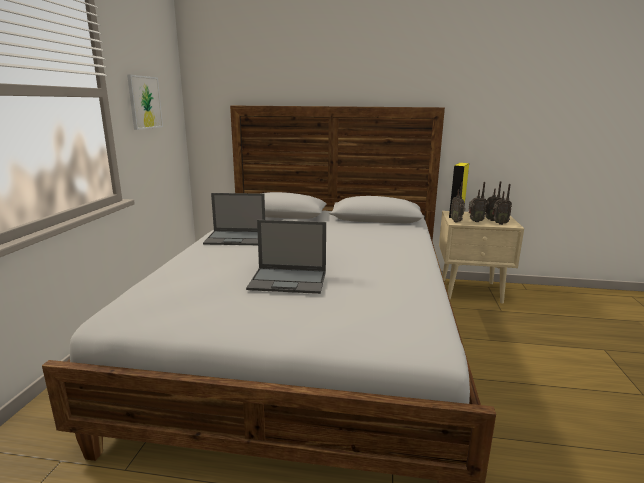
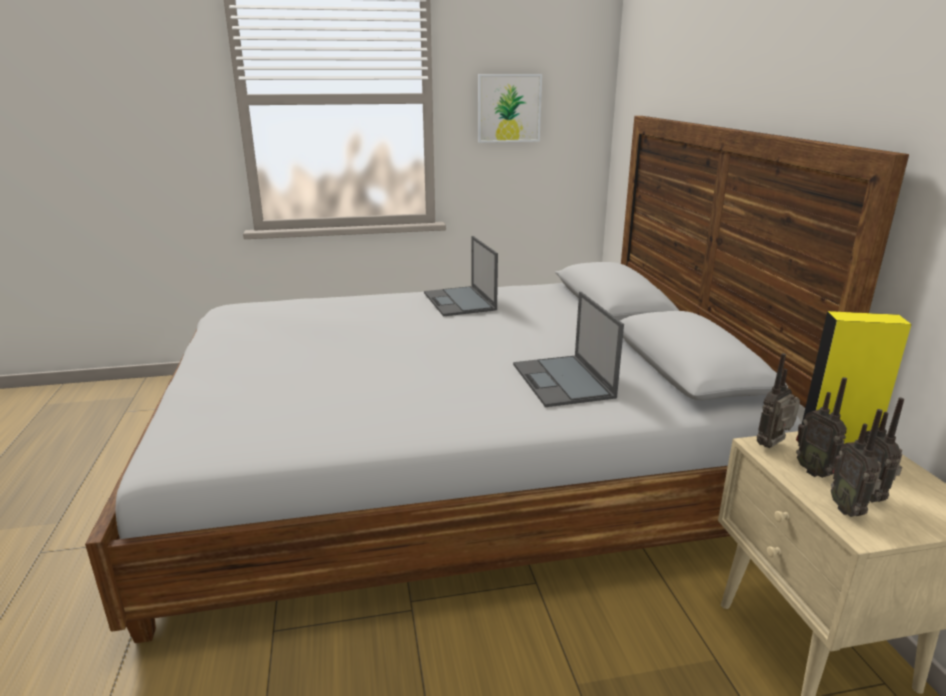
camera: 70 degrees right, 5 degrees up
(289, 280) = (326, 350): laptop -> laptop (563, 381)

